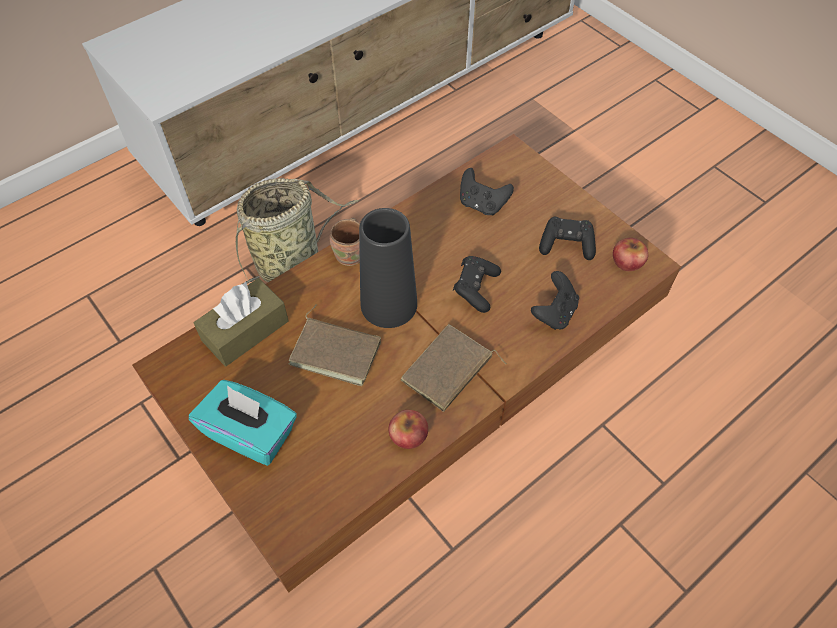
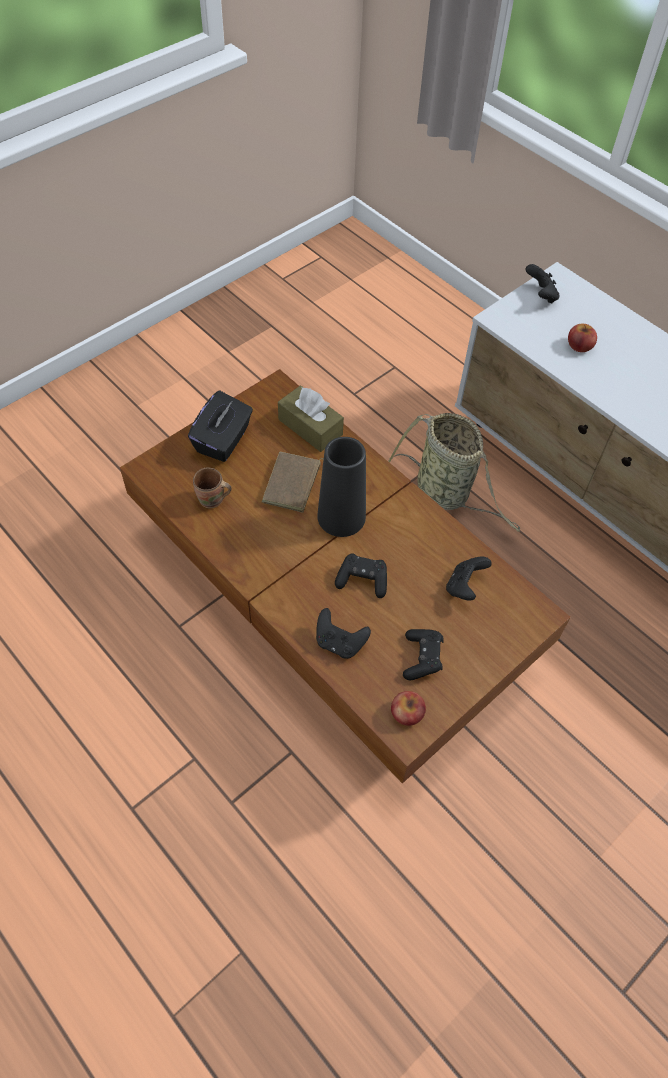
camera: 85 degrees right, 0 degrees up
(134, 62) = (540, 295): none -> black game controller
(251, 433) = (223, 440): turquoise tissue box -> black tissue box
(351, 255) = (391, 488): brown mug -> brown mug (212, 501)
(408, 435) = (219, 534): apple -> apple (579, 345)
(449, 371) = (276, 561): brown book -> none

